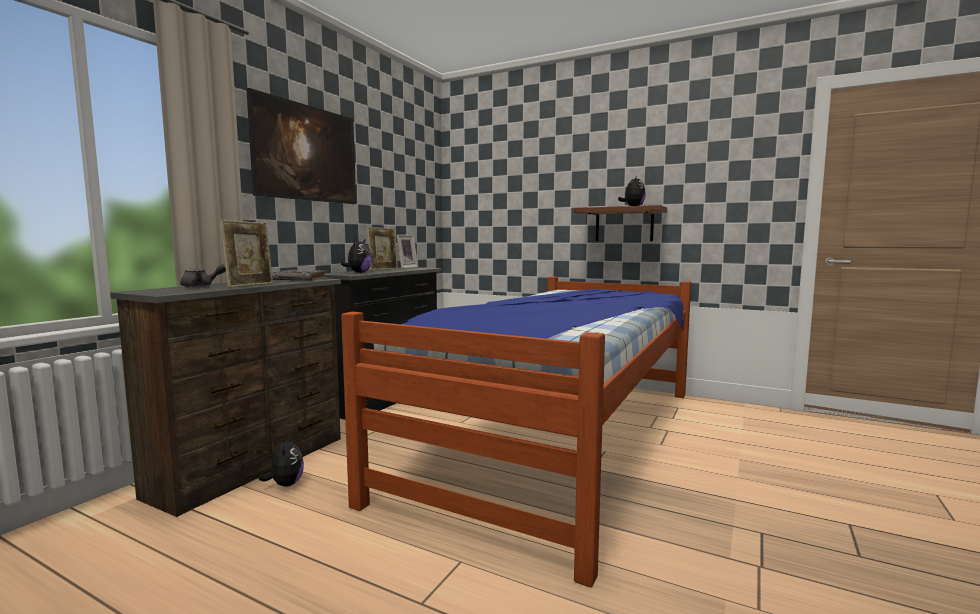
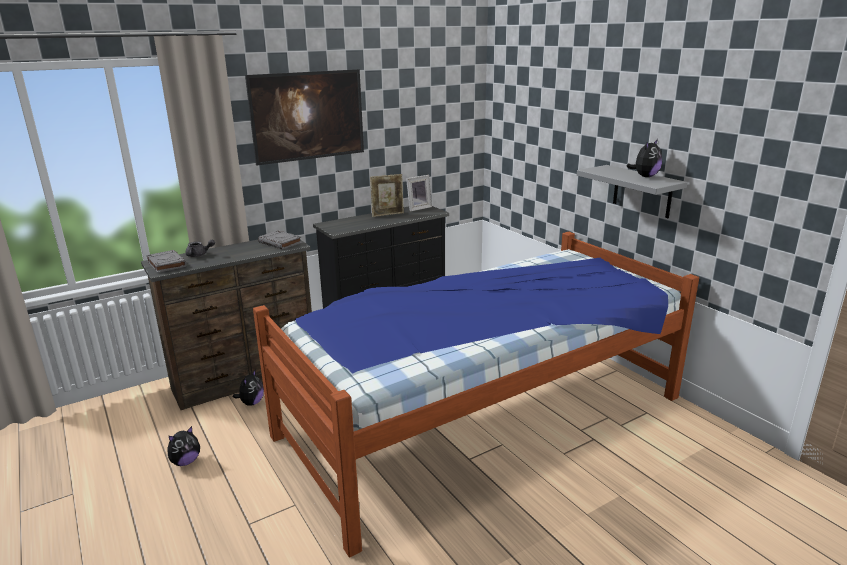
camera: 30 degrees right, 15 degrees up
(161, 291) = (166, 264): none -> grey book
(250, 285) = (227, 259): picture frame -> none
(359, 272) = (352, 224): plush toy -> plush toy (185, 462)
(624, 224) = (642, 191): brown shelf -> grey shelf

